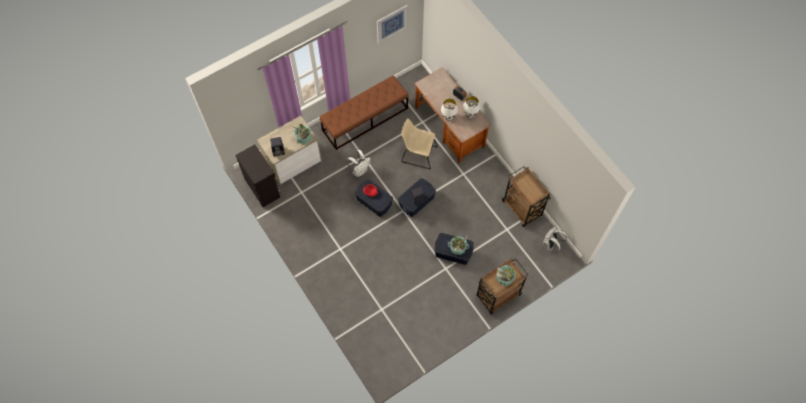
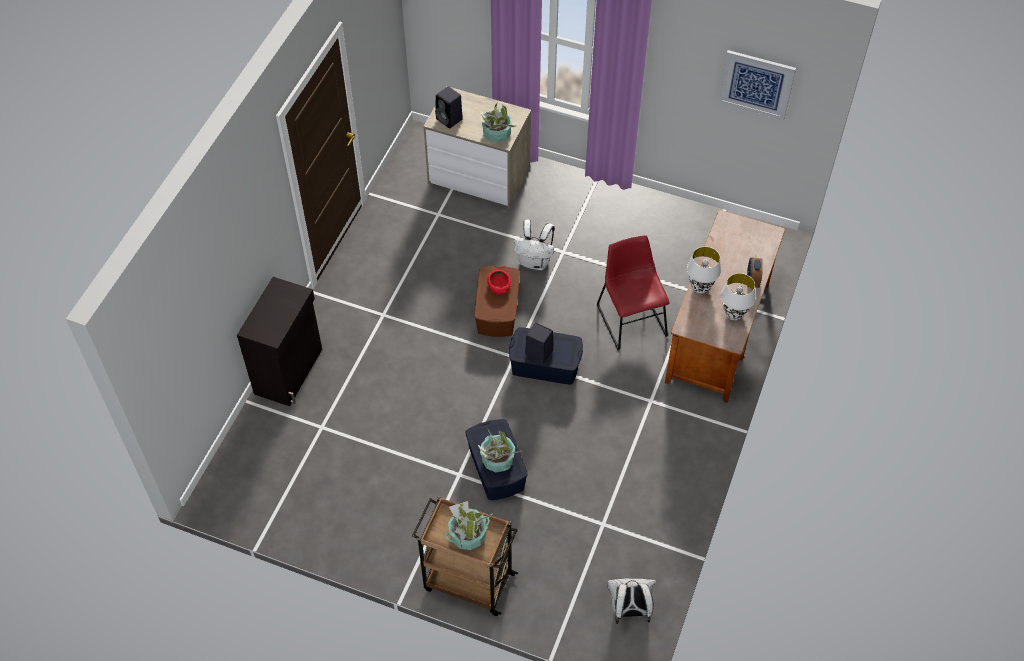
camera: 55 degrees right, 10 degrees down
(263, 187) = (408, 167): black cabinet -> black cabinet (290, 371)
(365, 119) = (629, 218): brown bench -> none
(374, 202) = (497, 311): blue storage box -> brown storage box
(417, 154) = (630, 318): beige chair -> red chair
(522, 209) = (661, 526): brown cart -> none

